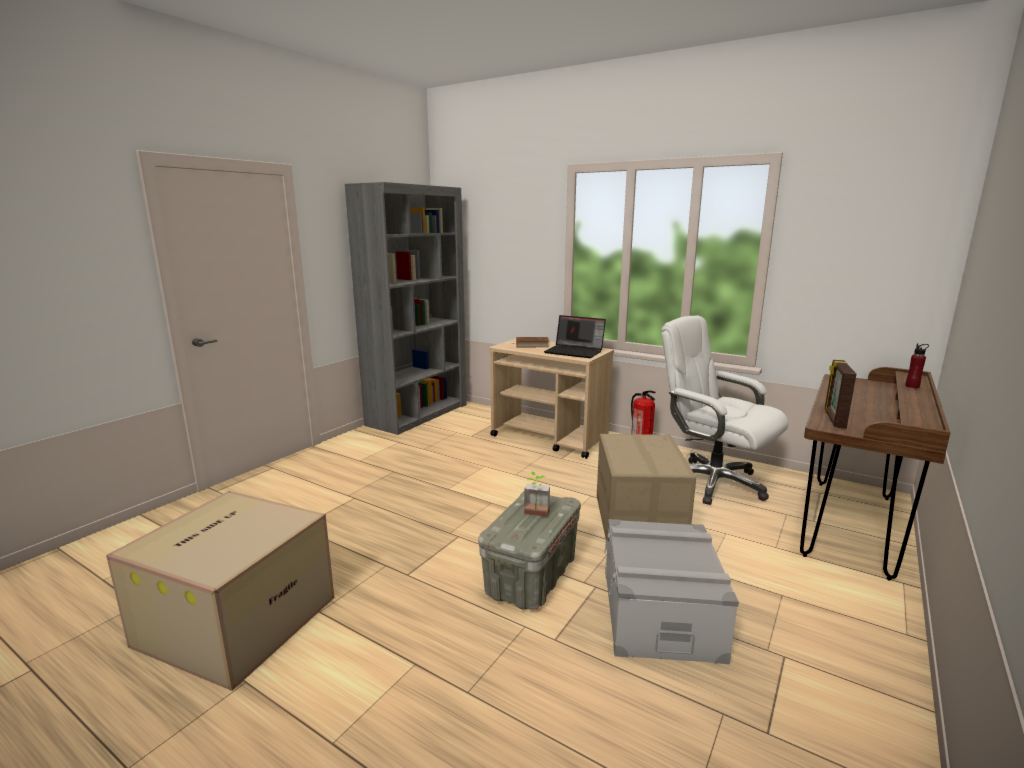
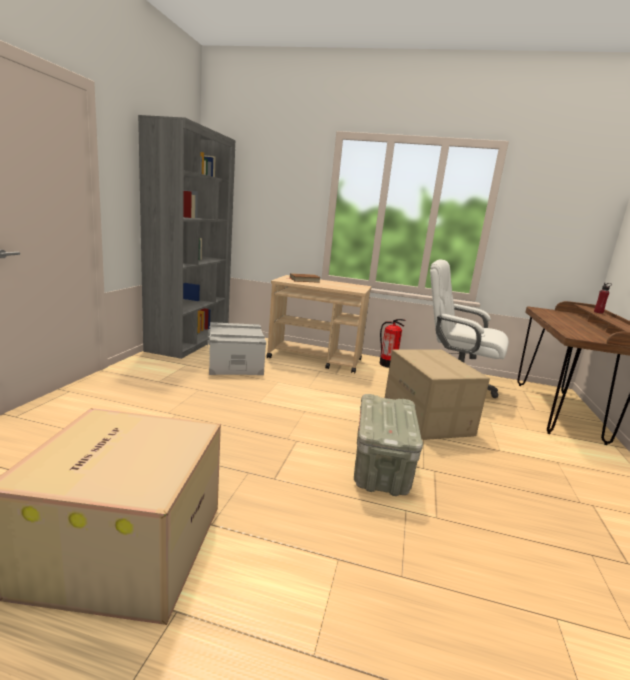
camera: 20 degrees left, 0 degrees up
(536, 515) = (391, 414): potted plant -> none
(575, 352) = (345, 286): laptop -> none
(660, 613) = (494, 485): grey storage box -> grey storage box (235, 363)
(833, 419) = (574, 333): picture frame -> none

